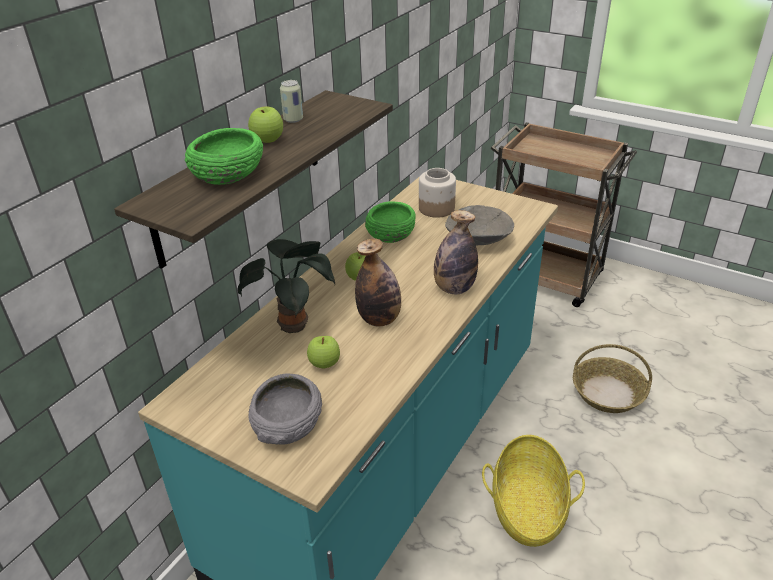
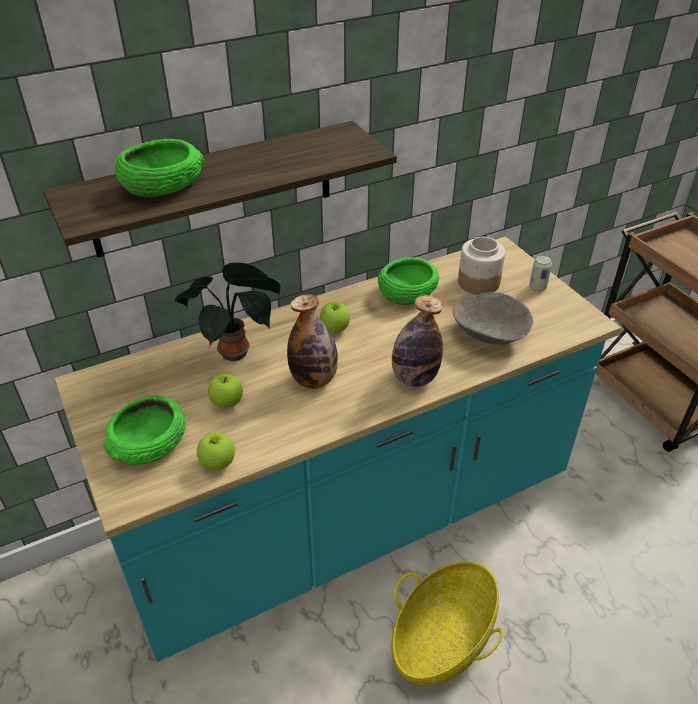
camera: 30 degrees right, 5 degrees up
(268, 140) = (234, 162): apple -> apple (218, 463)
(288, 422) = (150, 443): grey bowl -> green bowl
(293, 119) = (282, 145): can -> can (537, 287)
(608, 393) = (628, 564): basket -> none

